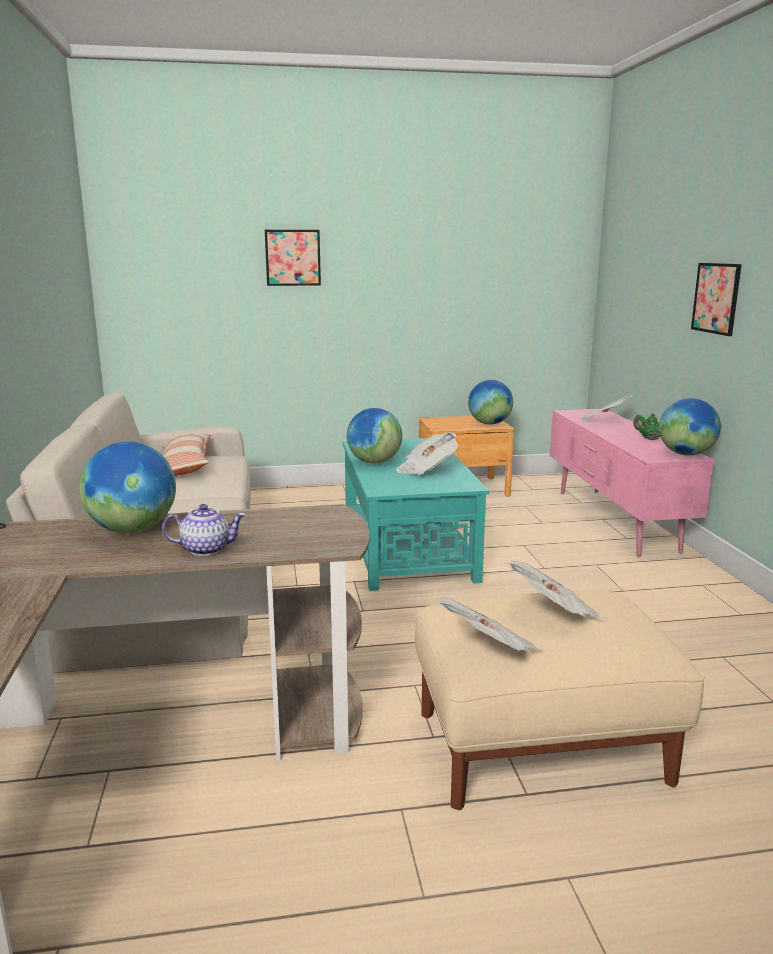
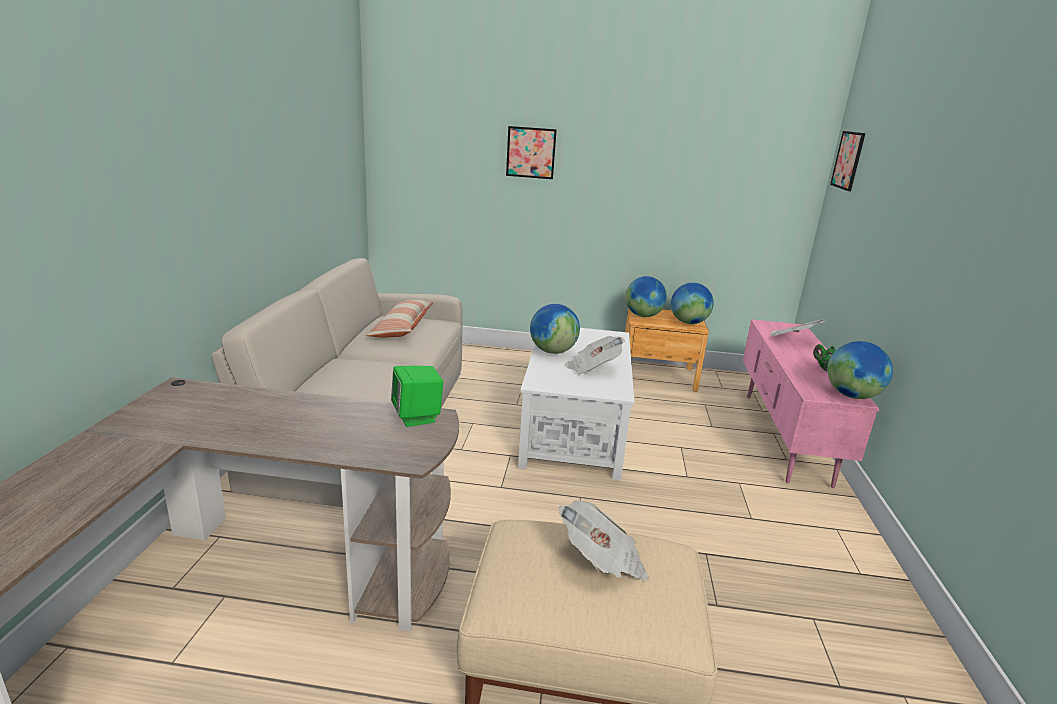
camera: 15 degrees right, 5 degrees up
(132, 530) = (268, 406): globe -> globe (642, 316)
(206, 549) = (305, 440): teapot -> none
(309, 514) = (417, 417): none -> green speaker
(407, 546) = (574, 428): turquoise coffee table -> white coffee table
(488, 651) = (512, 591): newspaper -> none
(716, 298) = (913, 244): picture -> picture (848, 160)

